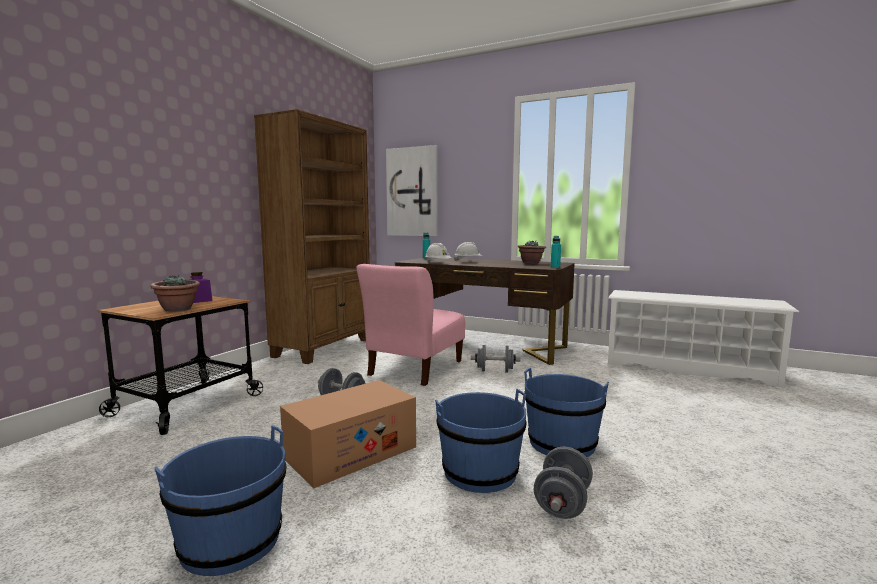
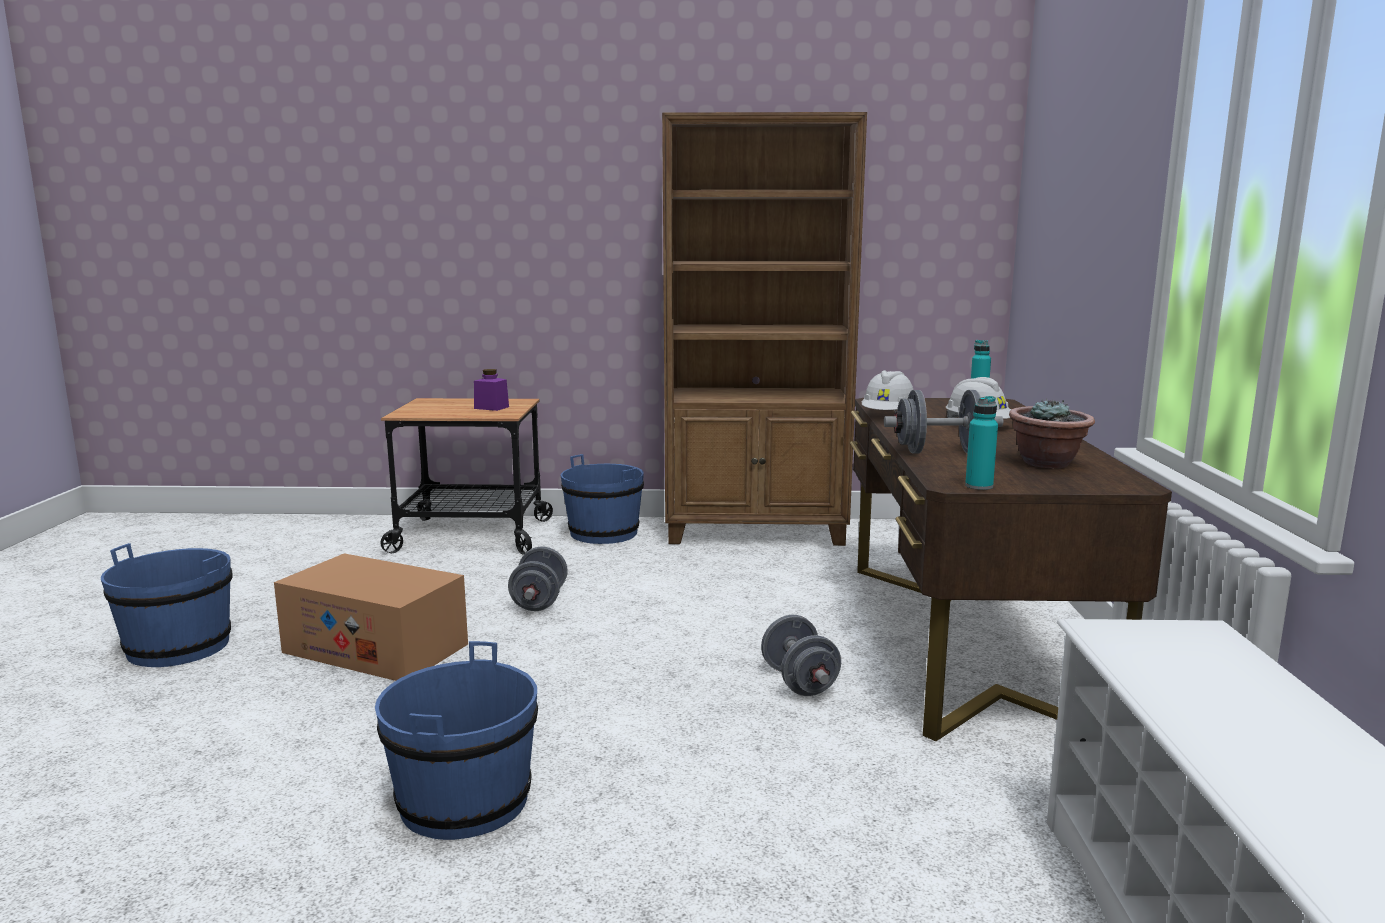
camera: 65 degrees right, 5 degrees up
(178, 309) = (433, 413): potted plant -> none
(412, 192) = (1047, 235): picture -> none
(414, 370) = (723, 613): pink chair -> none
(480, 472) = (338, 743): blue bucket -> blue bucket (603, 533)
(562, 504) = (251, 823): grey dumbbell -> grey dumbbell (941, 452)

